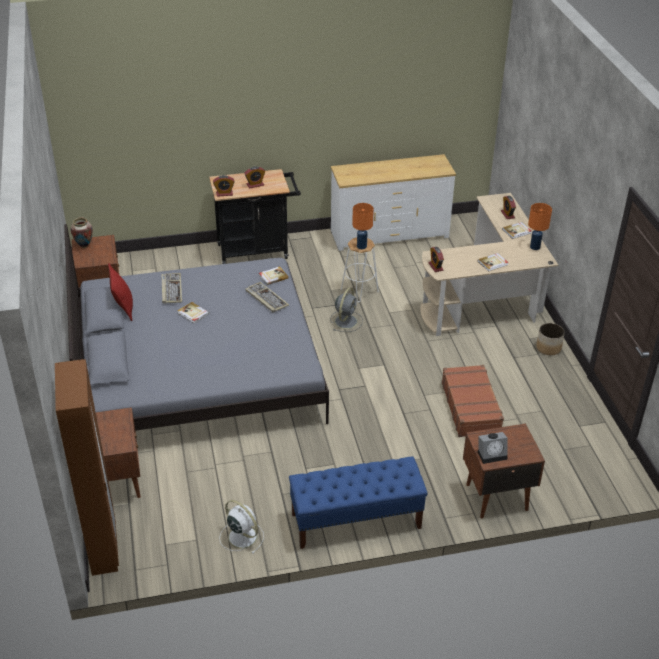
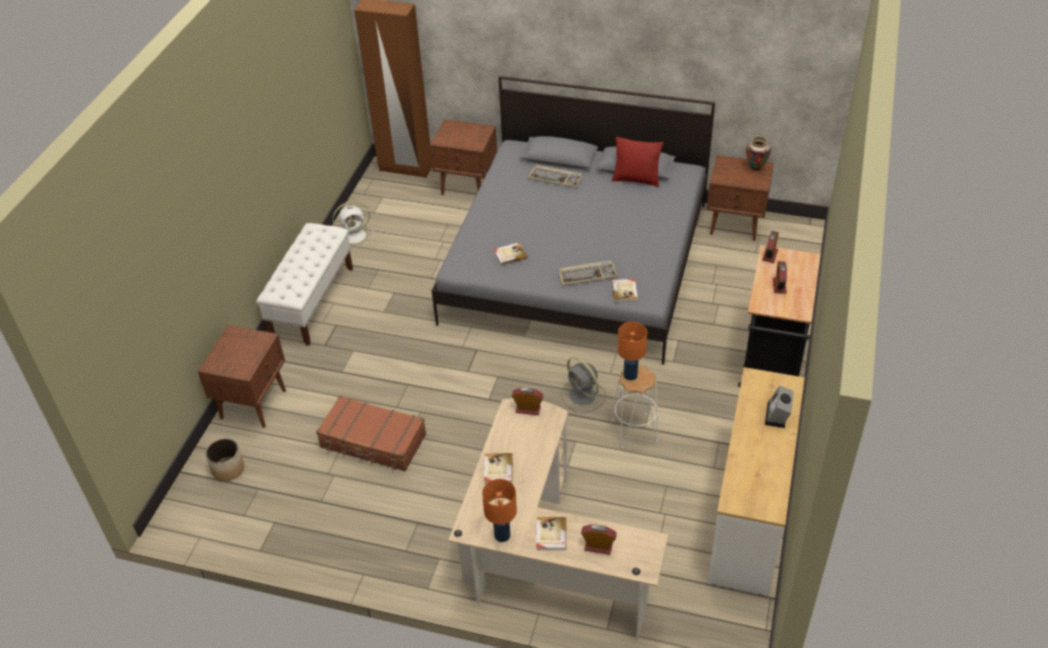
camera: 120 degrees right, 5 degrees up
(171, 289) = (647, 215): keyboard -> keyboard (556, 178)
(193, 313) = (596, 219): book -> book (510, 254)
(355, 521) = (312, 302): blue bench -> white bench
(492, 454) = (238, 339): alarm clock -> alarm clock (777, 416)
(548, 348) = (408, 568): planter -> planter (228, 469)

